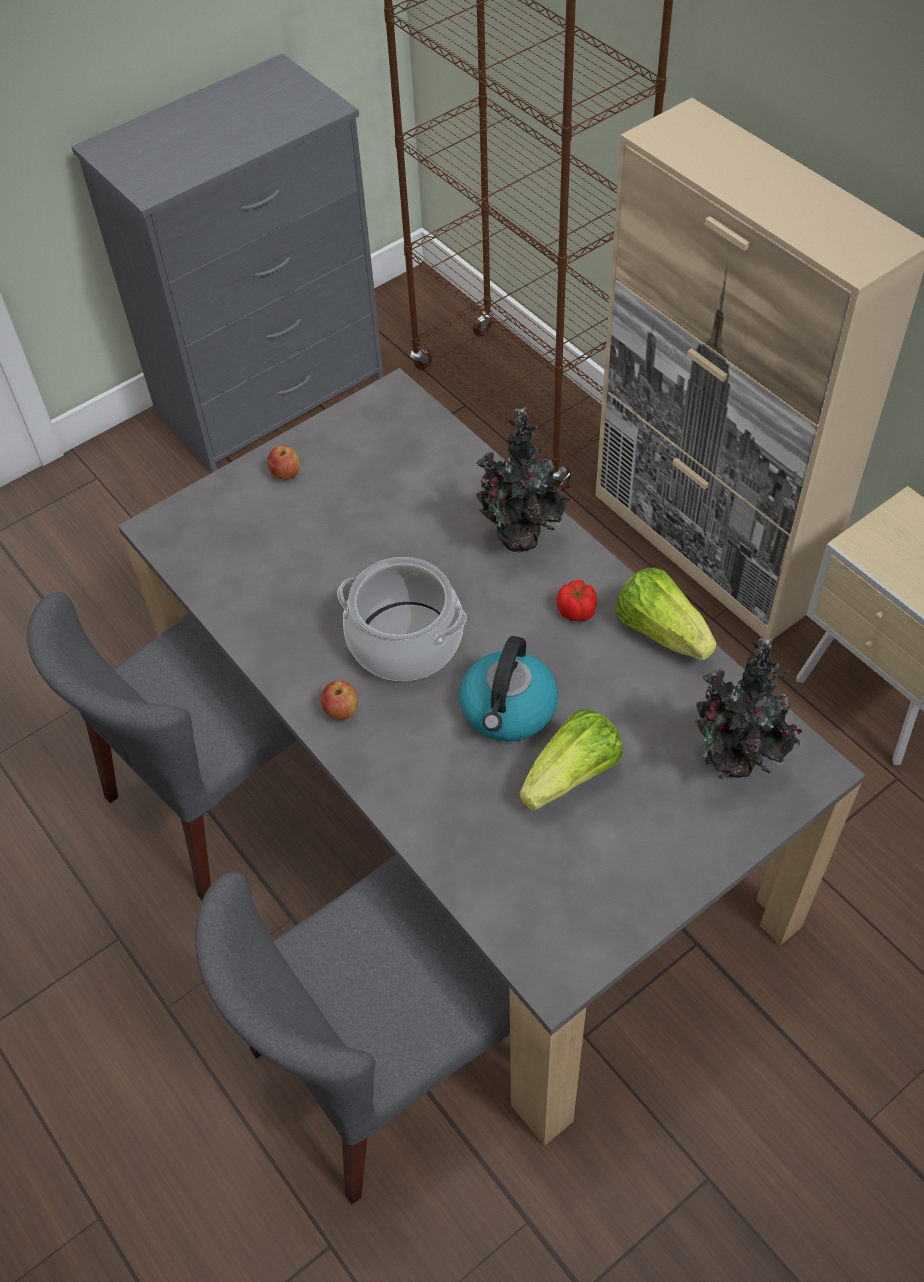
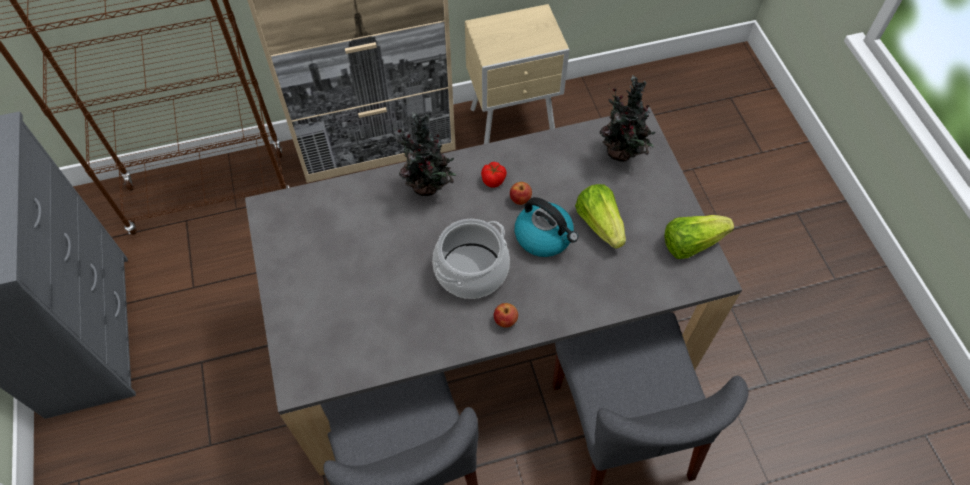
camera: 70 degrees left, 5 degrees up
(286, 474) = (297, 292): apple -> apple (520, 199)
(661, 631) = (526, 148): lettuce -> lettuce (691, 243)

